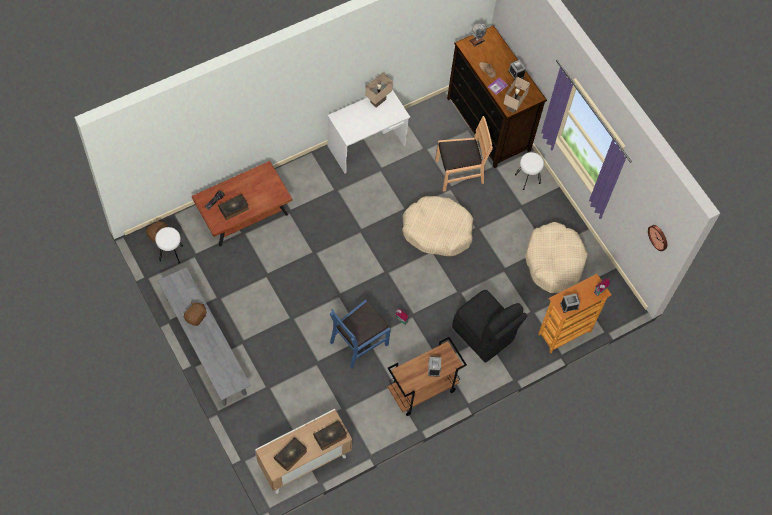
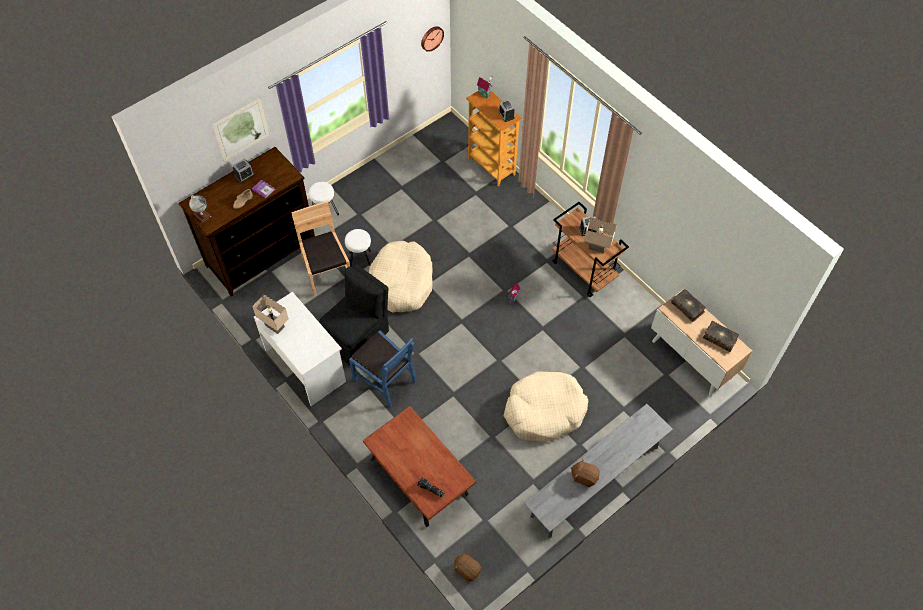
camera: 95 degrees left, 5 degrees down
(171, 253) = (489, 548): white stool -> white stool (360, 260)
(234, 208) = (436, 465): book -> none
(358, 342) = (548, 333): blue chair -> blue chair (385, 379)
(483, 335) = (510, 228): black chair -> black chair (357, 336)
(514, 106) = (288, 172): beige table lamp -> beige table lamp (597, 246)
(541, 56) = (241, 129): none -> picture
(554, 262) = (416, 181): beige dog bed -> beige dog bed (544, 411)

